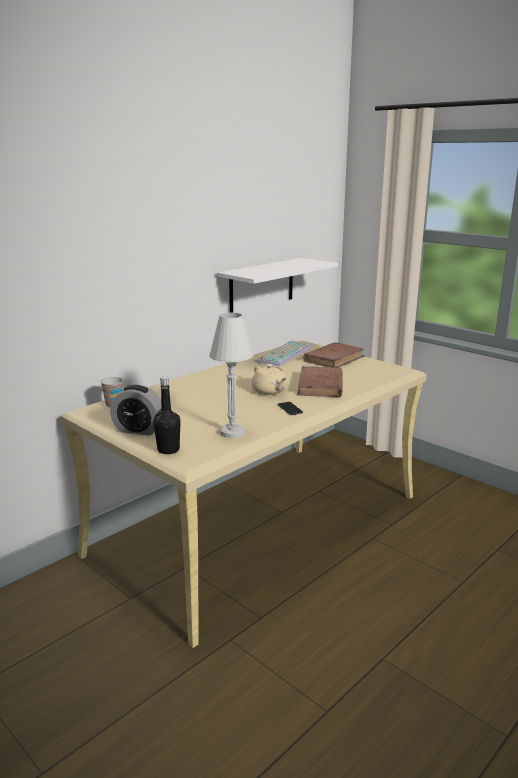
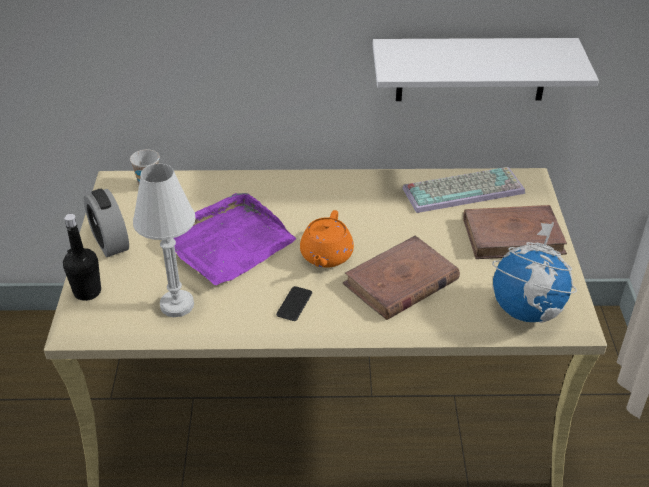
camera: 45 degrees right, 20 degrees up
(210, 405) = (228, 242): none -> purple tray
(269, 391) = (326, 256): beige teapot -> orange teapot
(384, 374) = (527, 310): none -> globe

